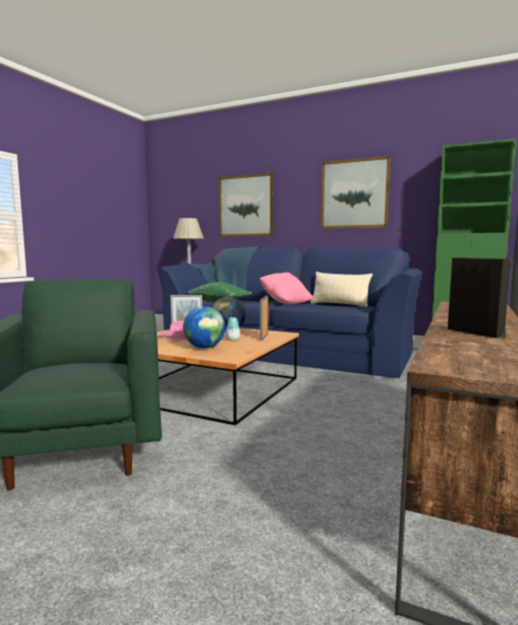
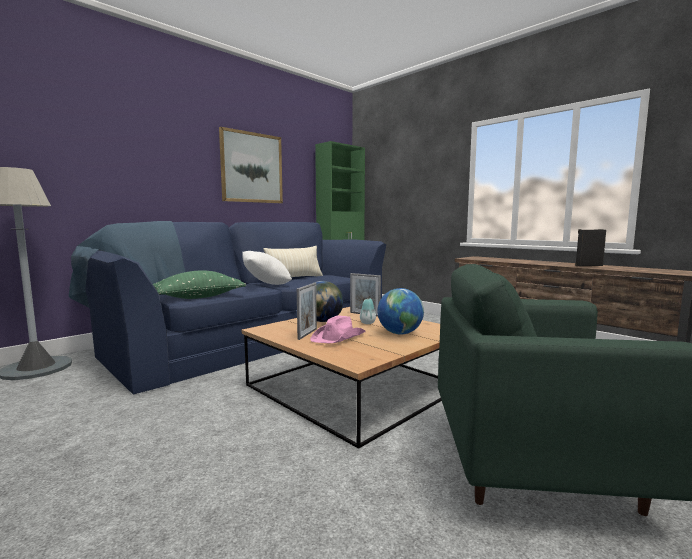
camera: 70 degrees left, 0 degrees up
(246, 206) = (113, 161): picture -> none
(285, 303) = (266, 284): pink pillow -> white pillow

